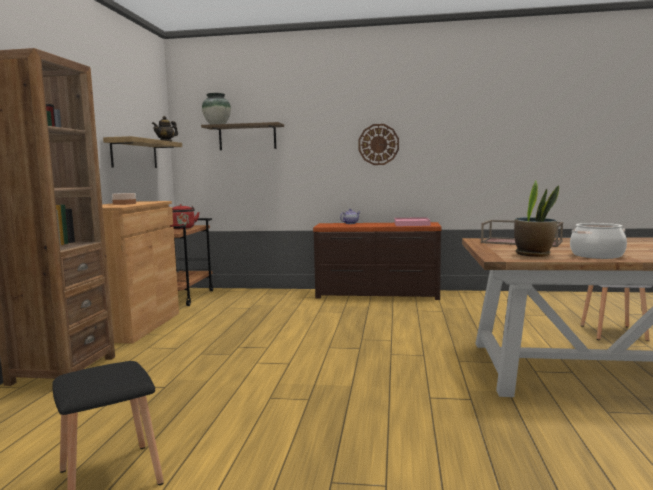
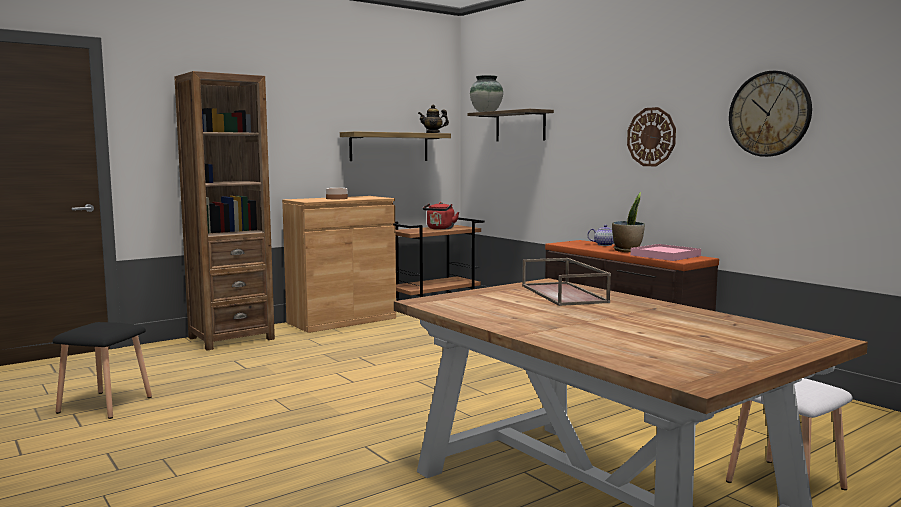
camera: 45 degrees right, 0 degrees up
(466, 129) = (769, 114): none -> wall clock
(533, 254) = (477, 306): potted plant -> potted plant (627, 250)
(597, 255) = (521, 321): cooking pot -> none

